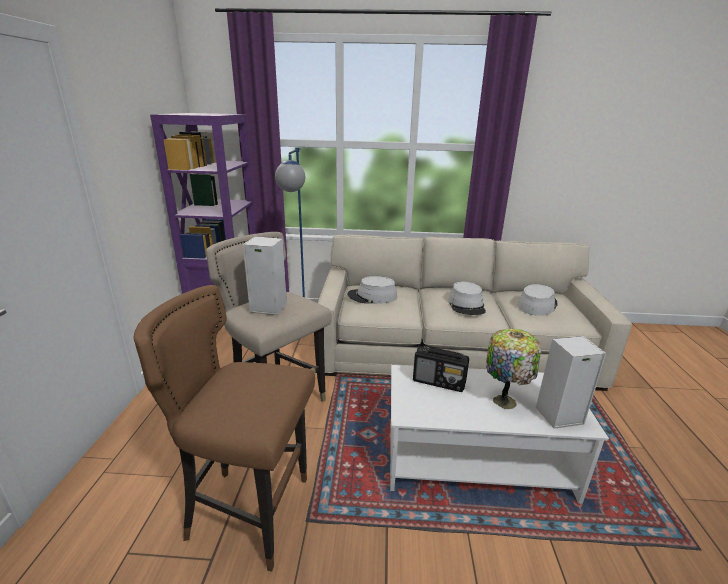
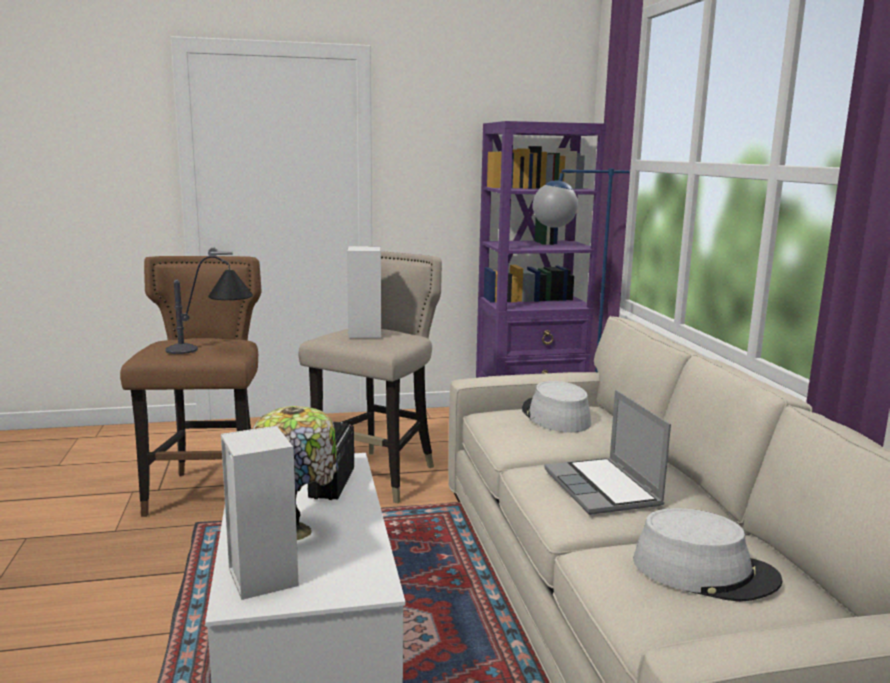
camera: 75 degrees right, 10 degrees down
(266, 379) = (214, 348): none -> table lamp
(466, 305) = (604, 489): grey hat -> laptop

